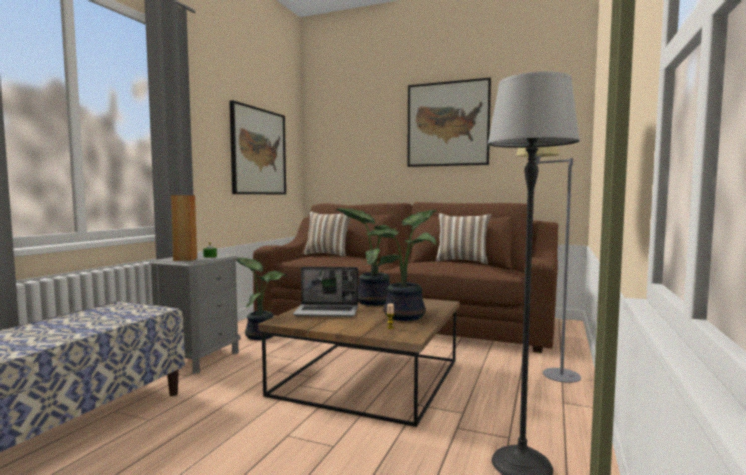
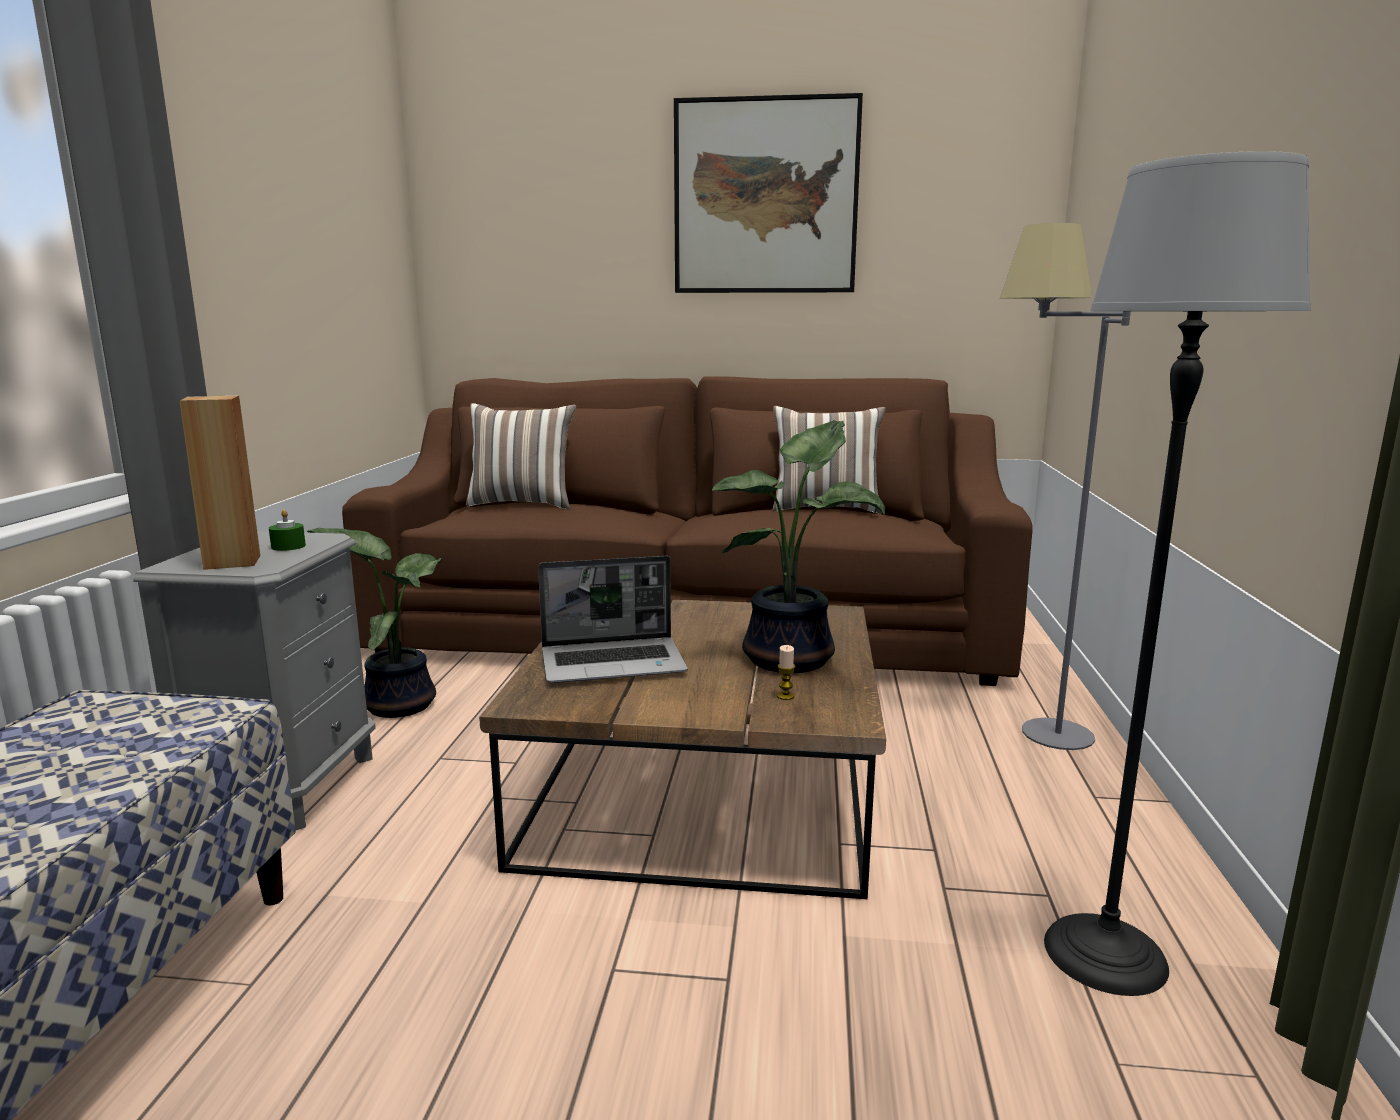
camera: 15 degrees left, 10 degrees up
(258, 152) = (326, 256): picture -> none
(373, 301) = (689, 621): potted plant -> none

